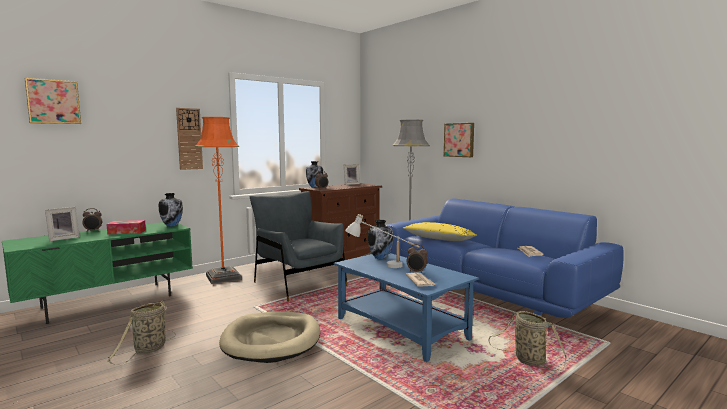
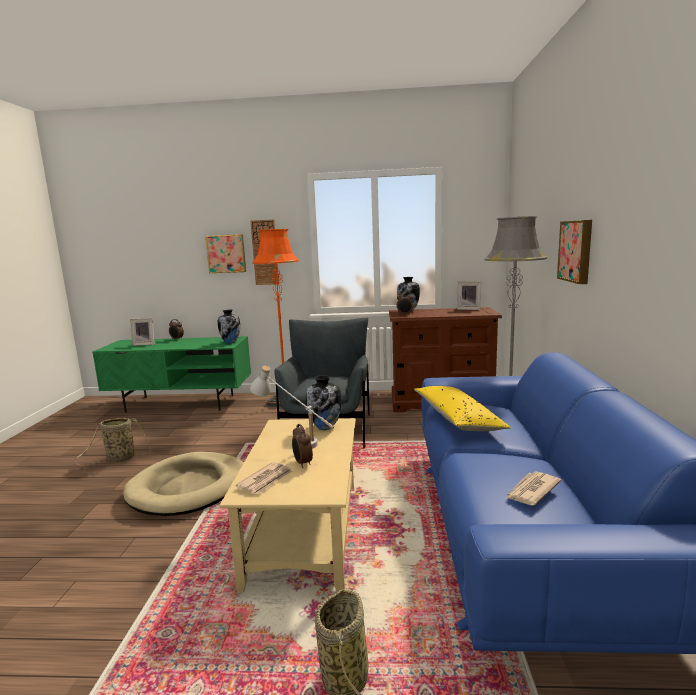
camera: 45 degrees right, 5 degrees up
(53, 102) = (149, 225): picture -> picture (226, 253)
(127, 232) = (188, 344): tissue box -> none
(402, 329) = (305, 533): blue coffee table -> beige coffee table

